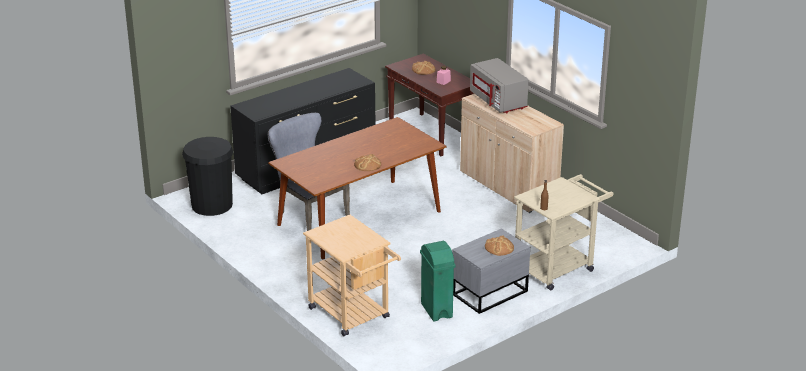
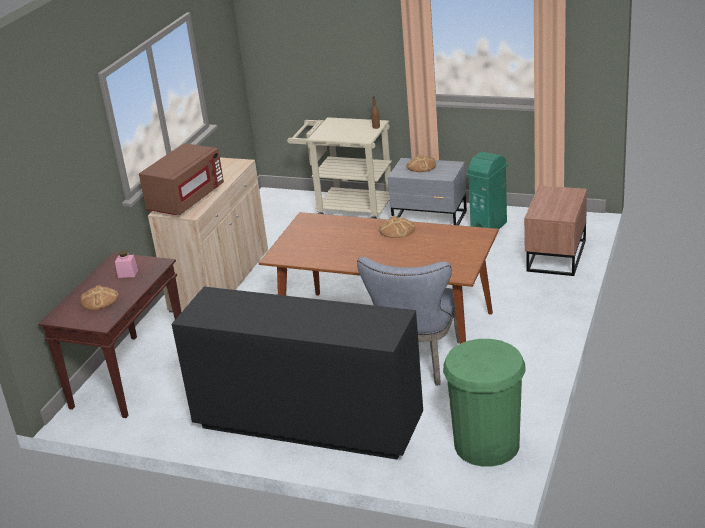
camera: 120 degrees left, 0 degrees up
(212, 205) = (486, 445): black trash can -> green trash can
(353, 316) = (554, 256): beige cart -> brown nightstand
(498, 101) = (186, 199): grey microwave -> brown microwave

